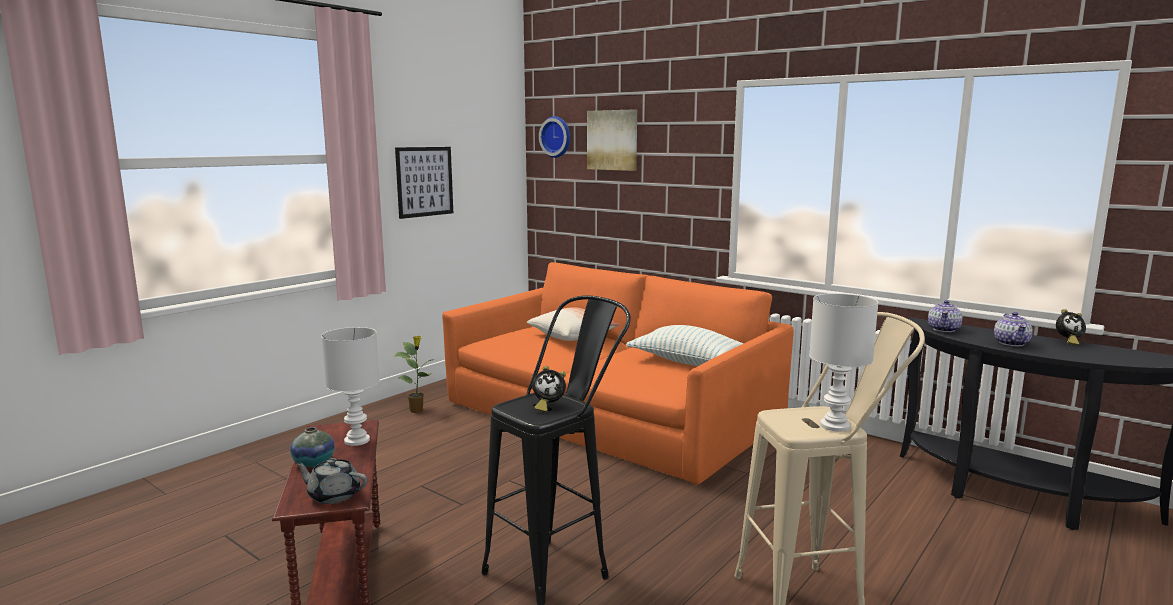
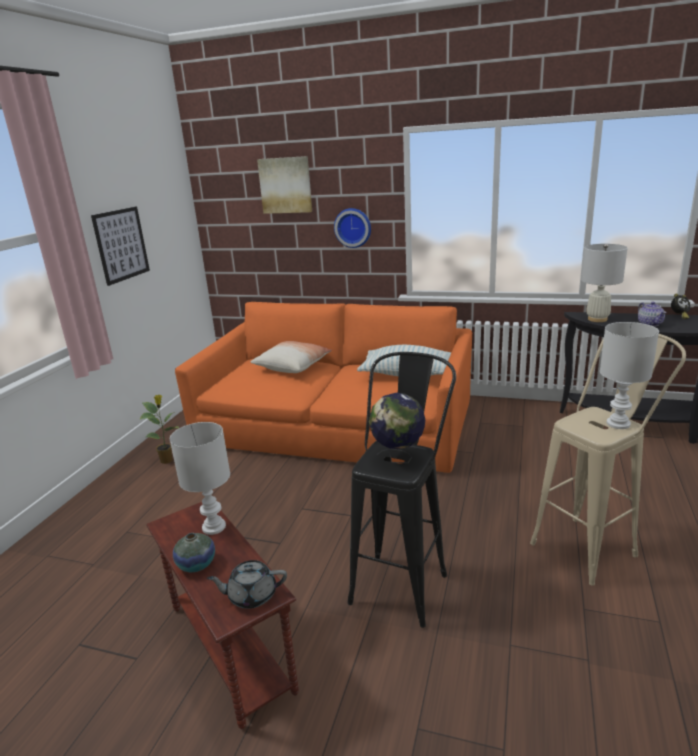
camera: 20 degrees left, 10 degrees up
(548, 406) = (398, 458): alarm clock -> globe
(557, 137) = (226, 185): wall clock -> wall clock (353, 227)
(944, 329) = (597, 319): teapot -> white table lamp

